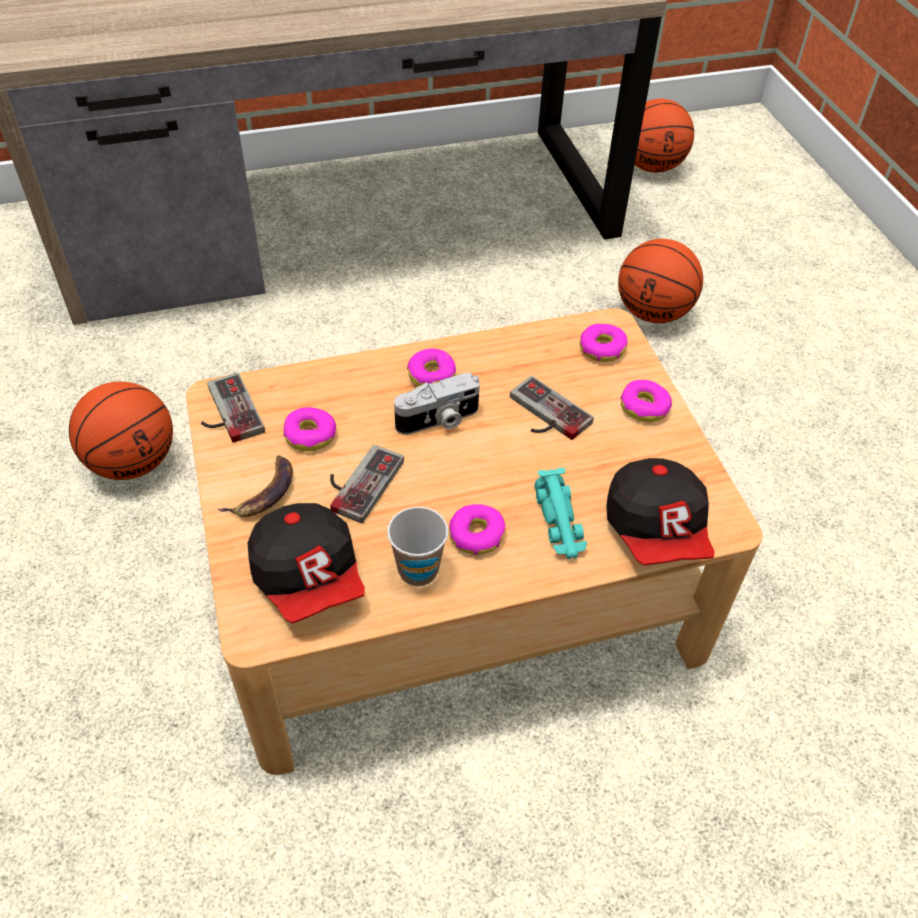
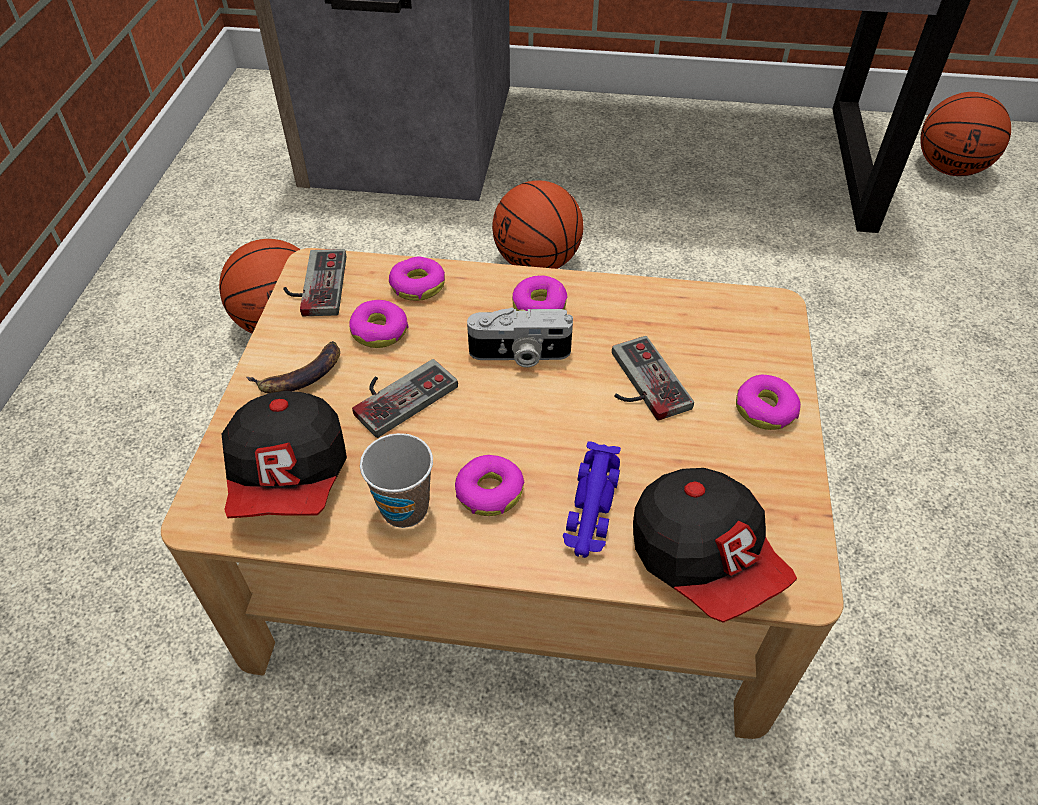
camera: 25 degrees right, 0 degrees up
(559, 522) = (591, 509): turquoise toy car -> purple toy car
(601, 349) = (748, 329): donut -> donut (417, 285)
(653, 312) = (879, 322): basketball -> basketball (537, 262)
(657, 530) = (704, 559): cap -> cap turned 45 degrees counterclockwise

